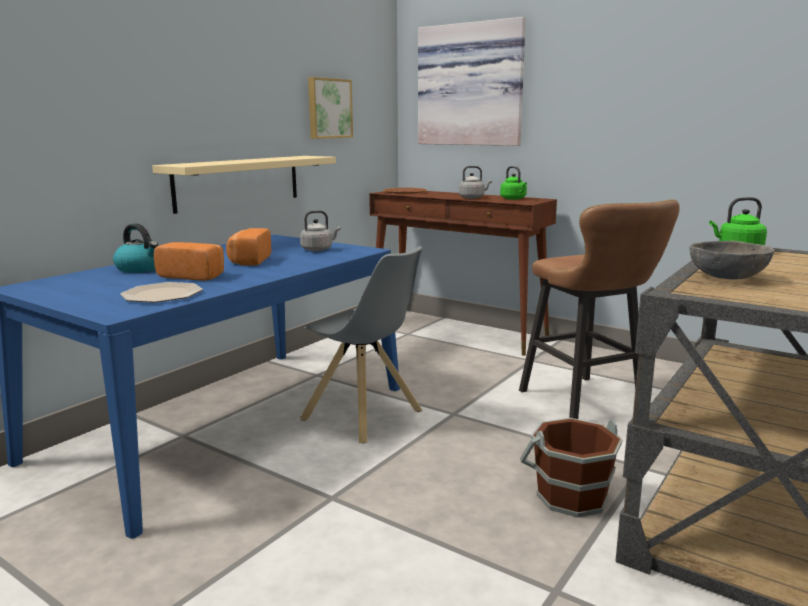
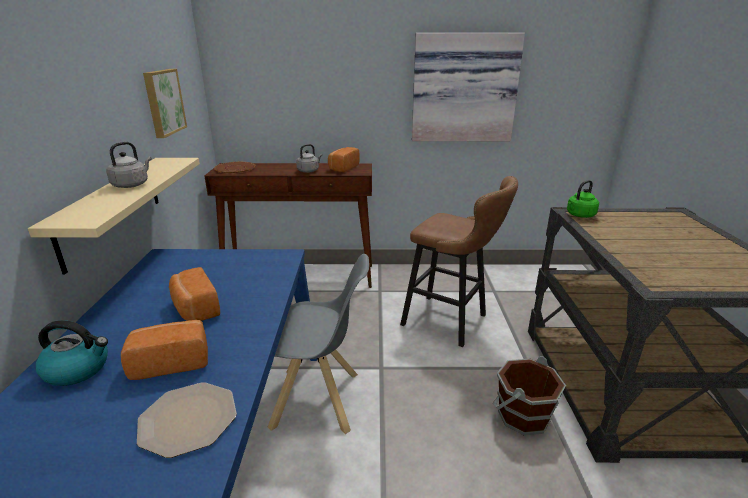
camera: 35 degrees left, 10 degrees up
(318, 249) = (239, 266): grey kettle -> grey kettle (132, 184)
(471, 85) = (283, 68): picture -> picture (464, 88)
(514, 199) = (343, 168): green kettle -> bread
(727, 277) = (638, 256): grey bowl -> none

